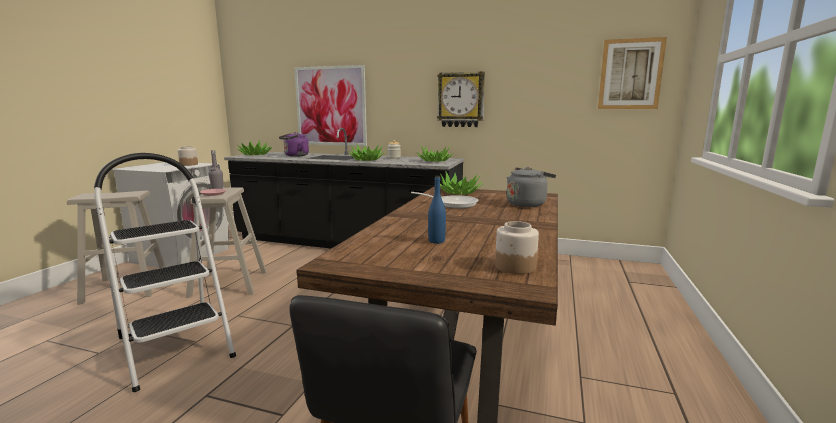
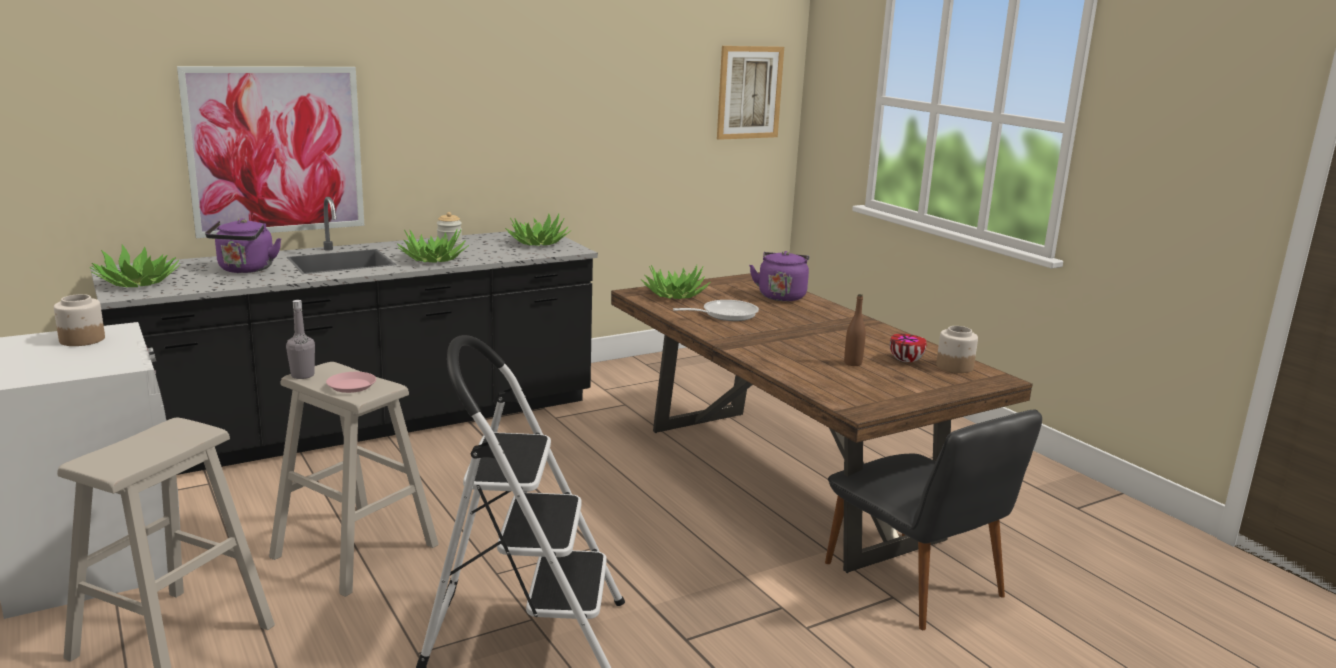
camera: 50 degrees left, 5 degrees up
(436, 241) = (853, 363): blue bottle -> brown bottle
(461, 100) = (537, 131): wall clock -> none
(484, 251) = (906, 361): none -> bowl
(527, 204) = (781, 296): grey kettle -> purple kettle

